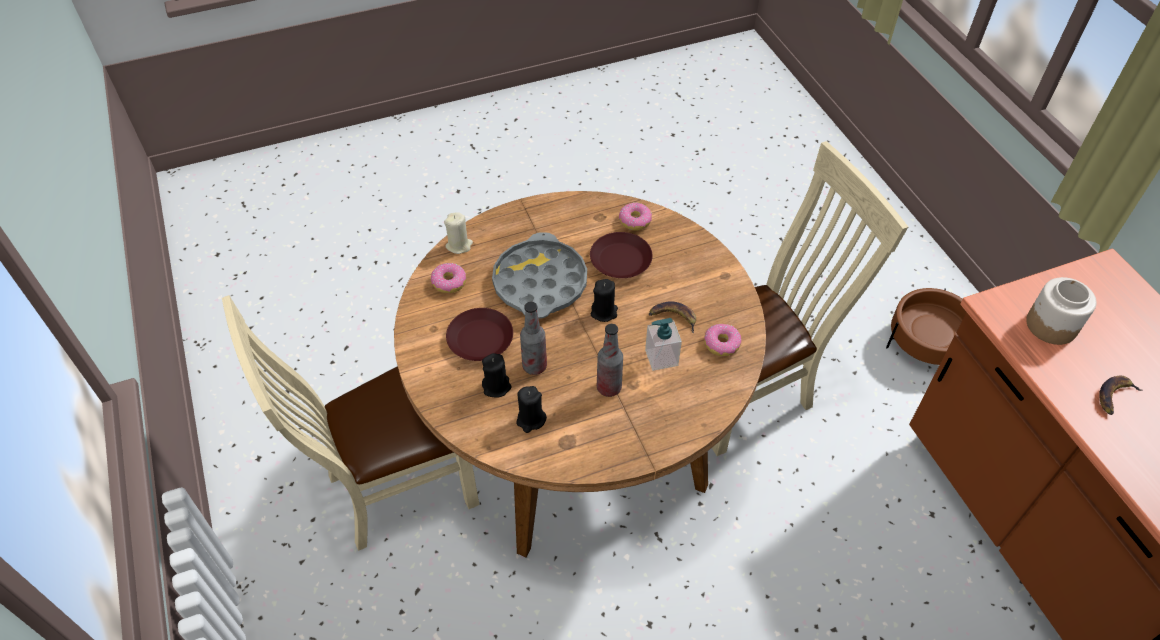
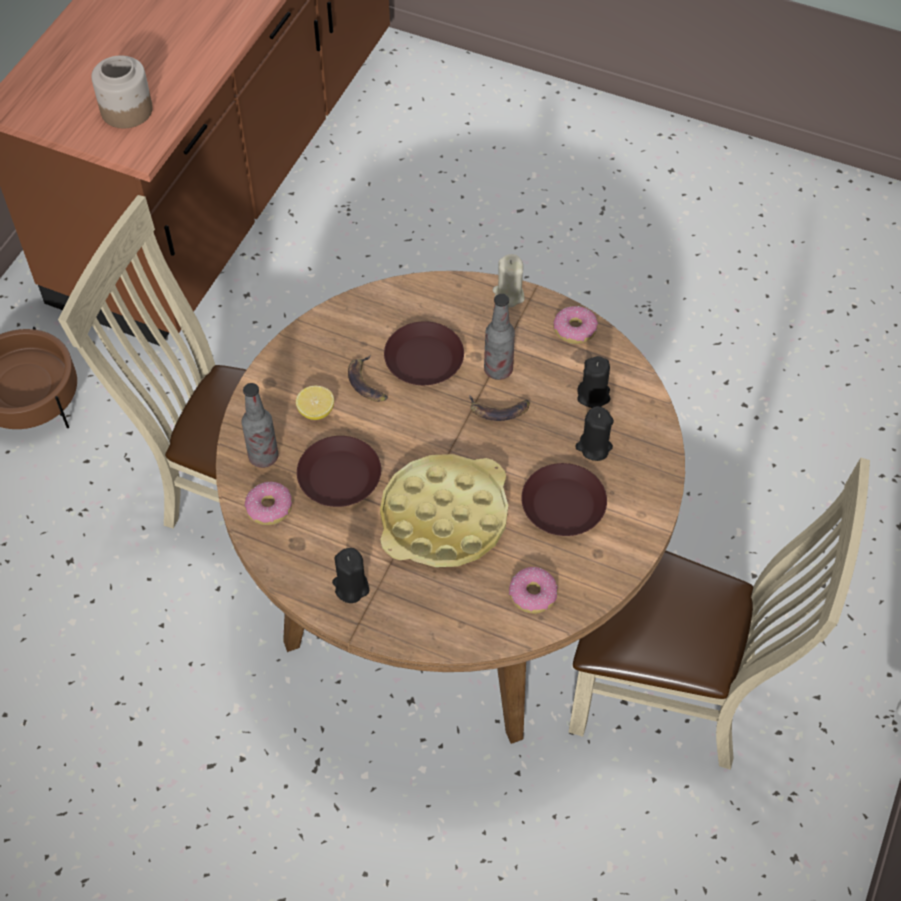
camera: 135 degrees left, 5 degrees up
(459, 245) = (477, 634): beige candle -> beige candle (508, 295)
(534, 366) = (541, 438): bottle -> bottle (263, 456)
(540, 283) = (444, 517): grey tray -> yellow tray
(604, 312) = (420, 437): black candle -> black candle (351, 587)
(661, 357) = (423, 358): soap dispenser -> brown plate
(678, 281) = (316, 411): none -> lemon
(721, 344) = (359, 329): donut -> donut (575, 330)
(1114, 396) = (174, 49): banana -> banana (498, 410)

